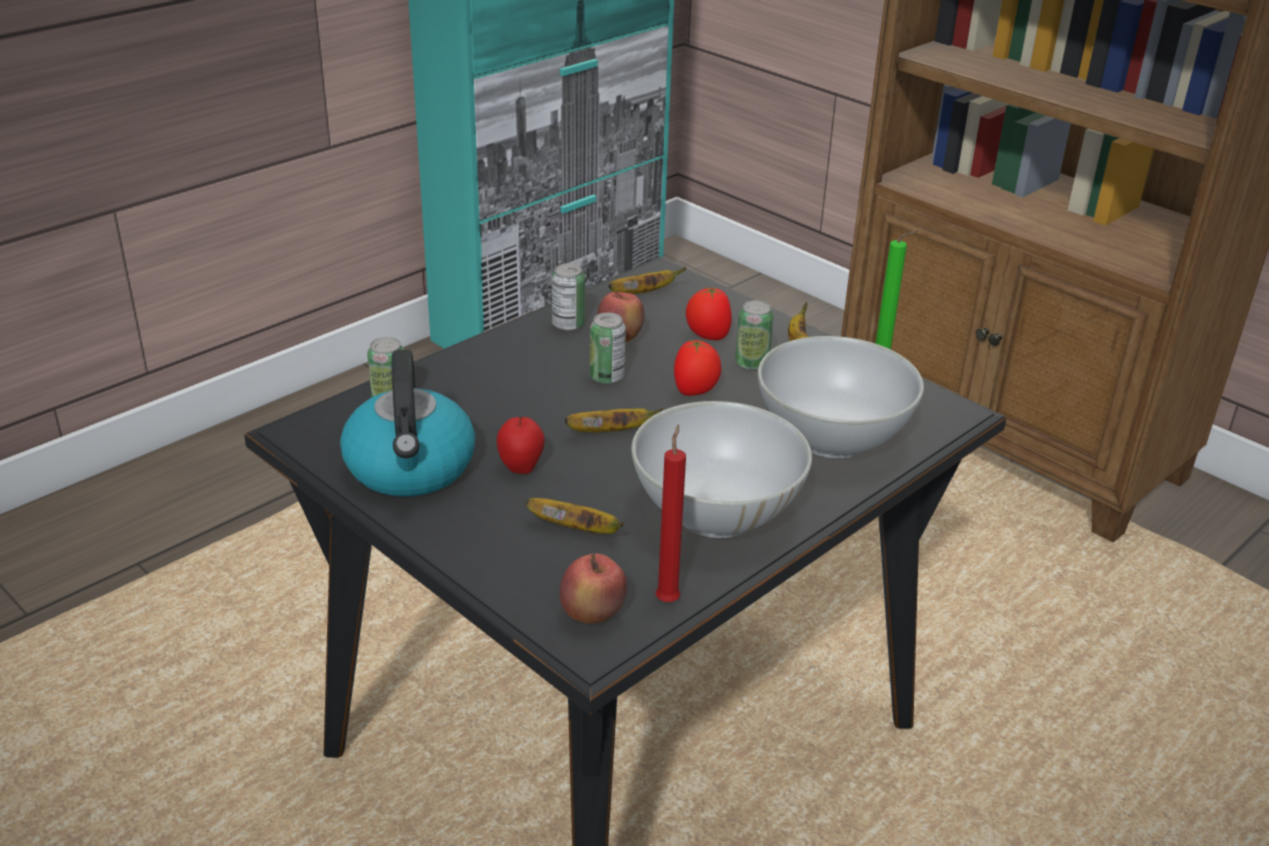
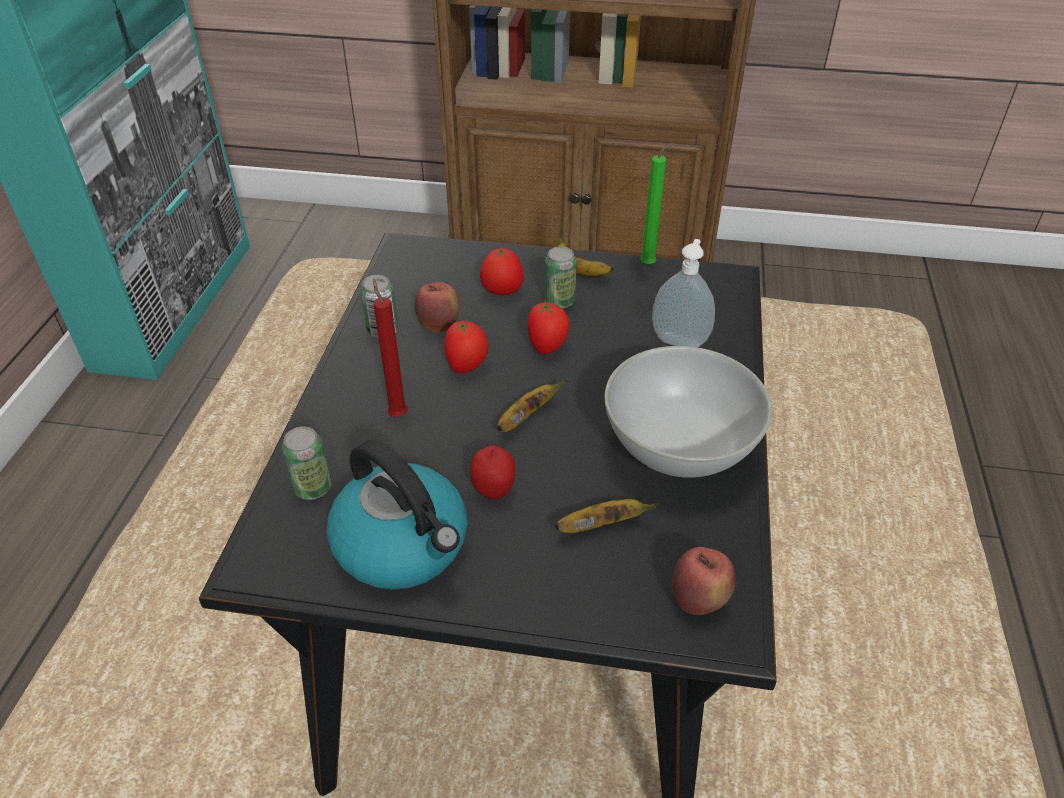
camera: 35 degrees left, 10 degrees up
(606, 377) = (467, 366): can -> tomato
(642, 293) = (411, 274): banana -> none
(668, 599) = (731, 549): red candle -> red candle (397, 414)
(831, 437) = (680, 340): white bowl -> soap dispenser

